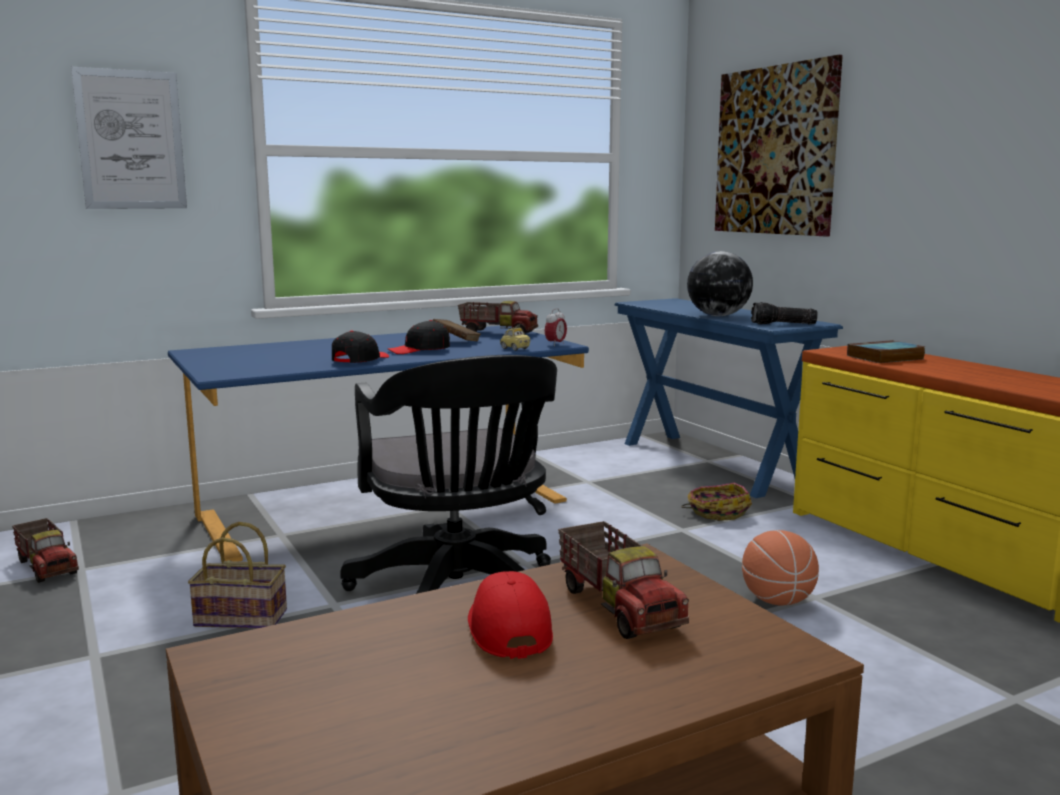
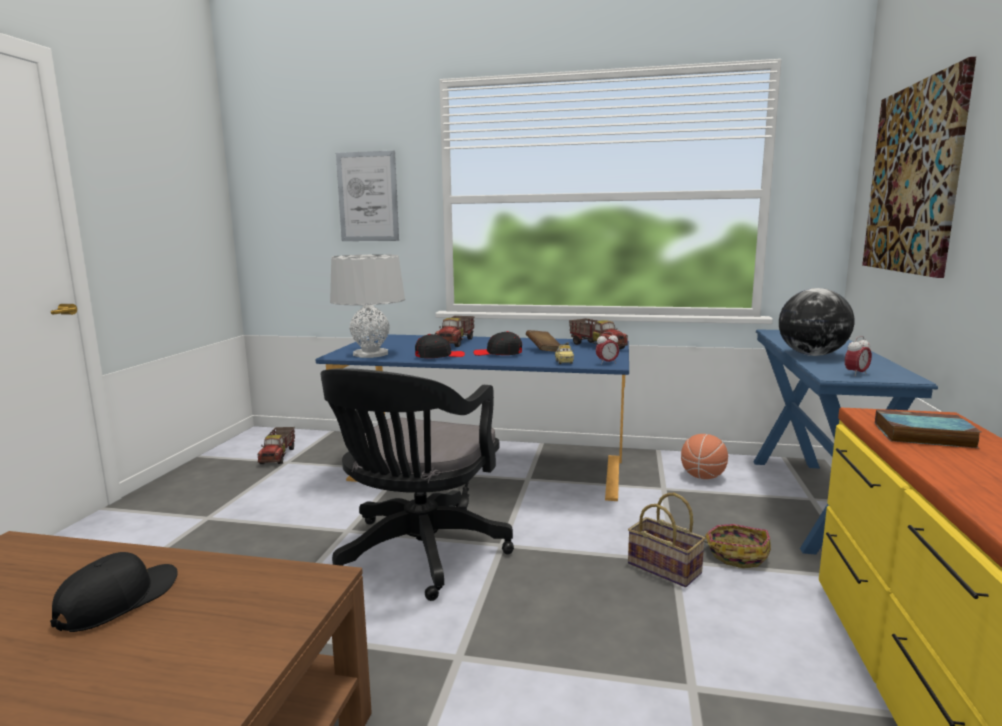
camera: 40 degrees right, 0 degrees up
(243, 617) = (296, 521): basket -> basket (666, 568)
(261, 368) = (371, 354): none -> grey table lamp
(508, 629) = (118, 600): red cap -> black cap
(619, 606) = (206, 618): toy truck -> toy truck (456, 342)
(777, 601) = (646, 672): basketball -> basketball (703, 477)
(783, 324) = (856, 374): flashlight -> alarm clock

